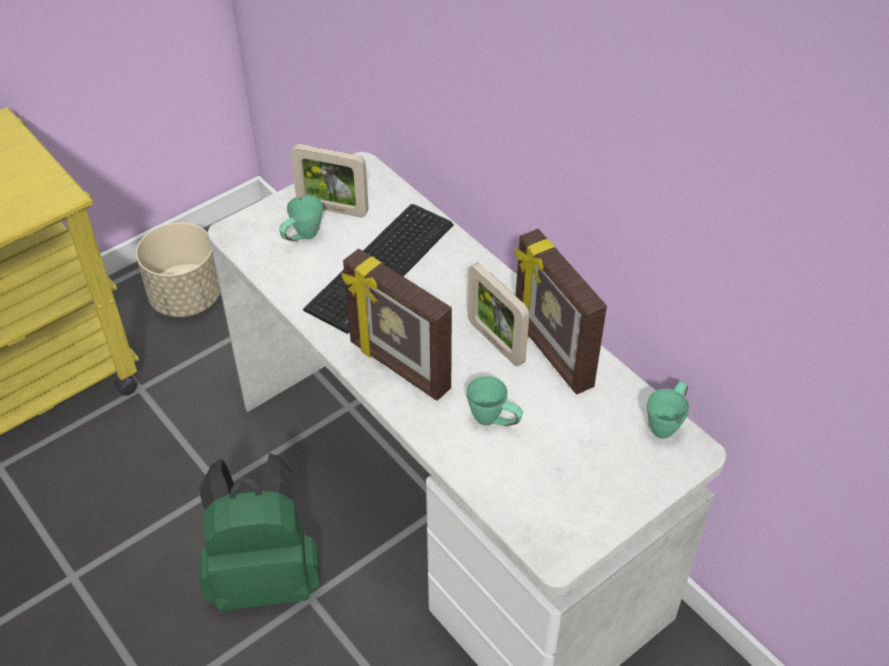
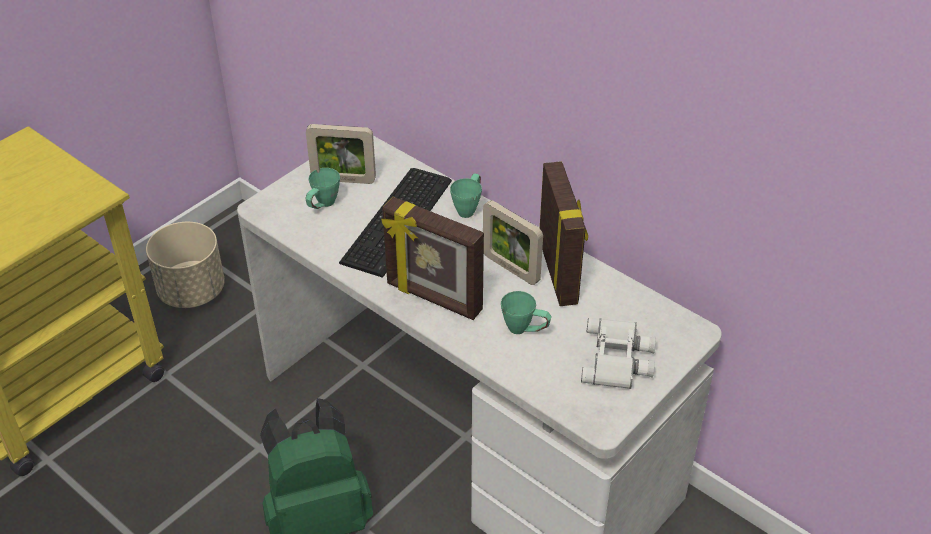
camera: 10 degrees left, 5 degrees down
(551, 353) = (559, 271): picture frame -> picture frame turned 150 degrees counterclockwise
(595, 474) = (619, 359): none -> white binoculars
(666, 423) = (667, 313): green mug -> green mug (468, 208)

